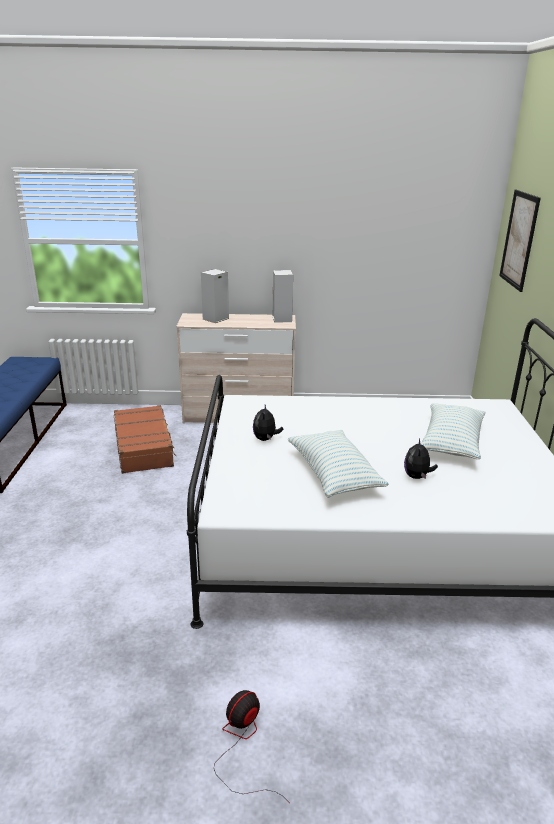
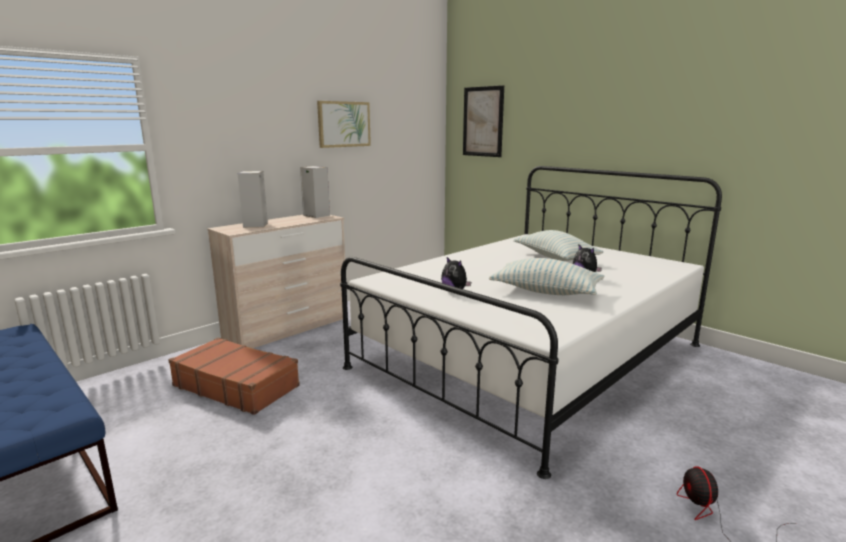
camera: 45 degrees left, 10 degrees down
(337, 228) = (344, 124): none -> picture

